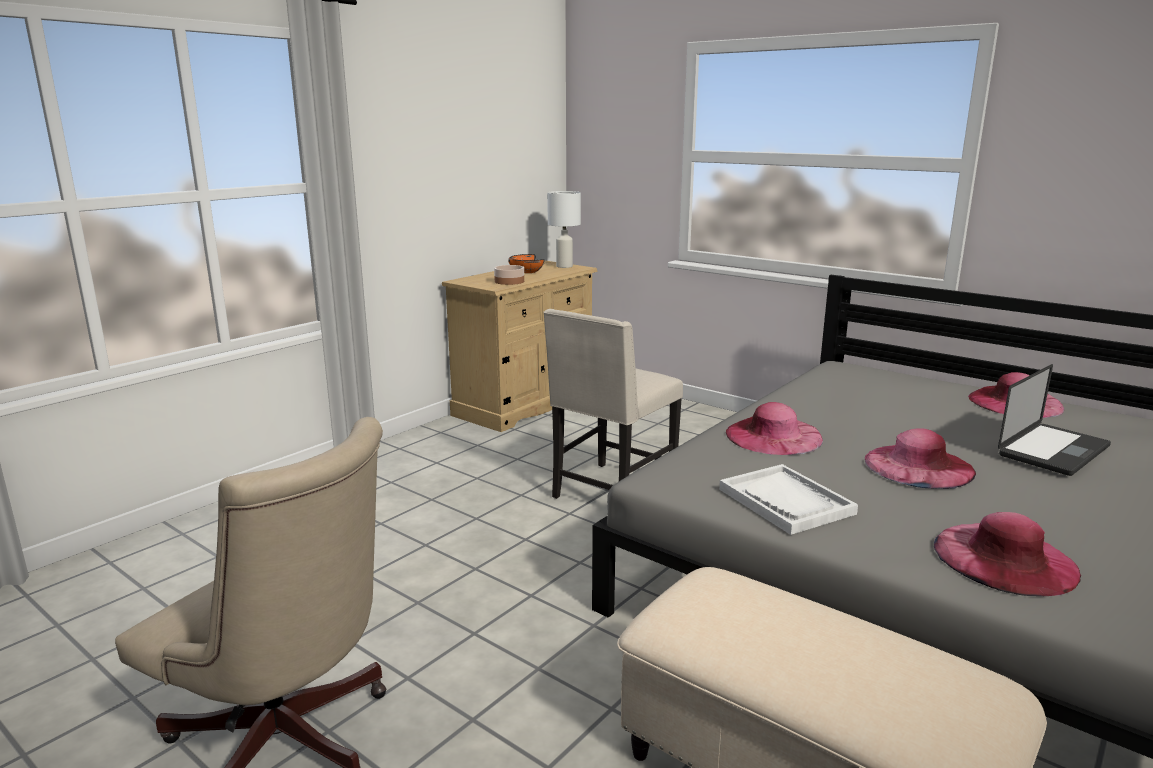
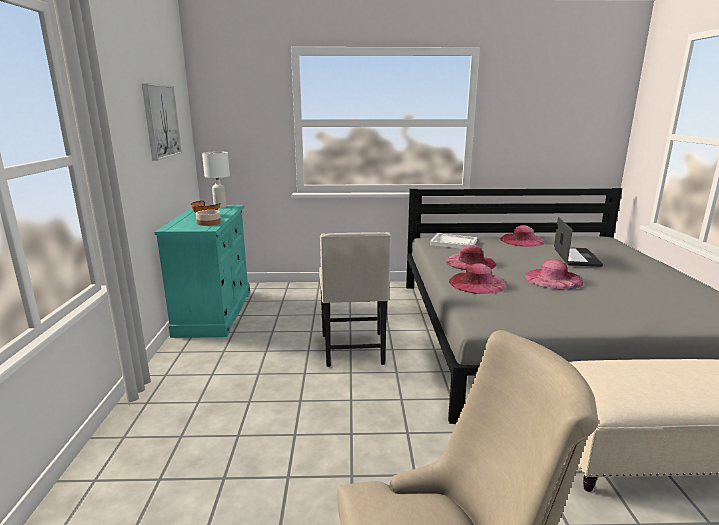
camera: 40 degrees left, 0 degrees up
(487, 149) = (161, 121): none -> picture
(526, 403) = (215, 312): beige dresser -> turquoise dresser
(786, 501) = (548, 314): white tray -> white tray (453, 243)
(1005, 558) = (654, 309): pink hat -> pink hat (470, 262)

